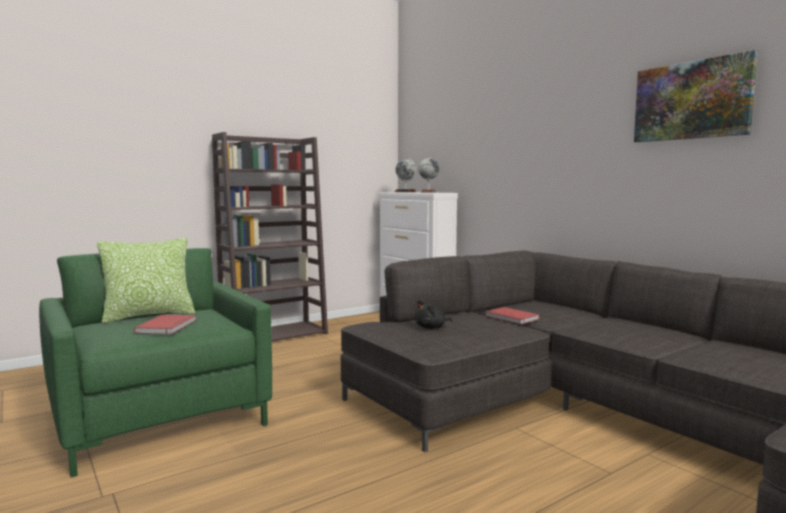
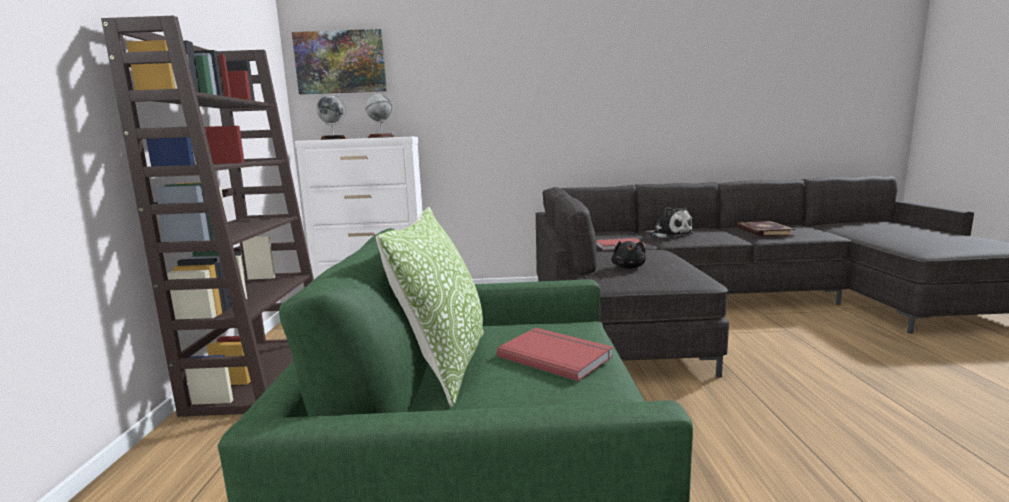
camera: 55 degrees left, 5 degrees up
(604, 324) = (669, 234): none -> plush toy
(691, 100) = (677, 51): picture -> picture (340, 62)
(719, 352) = (763, 231): none -> book

